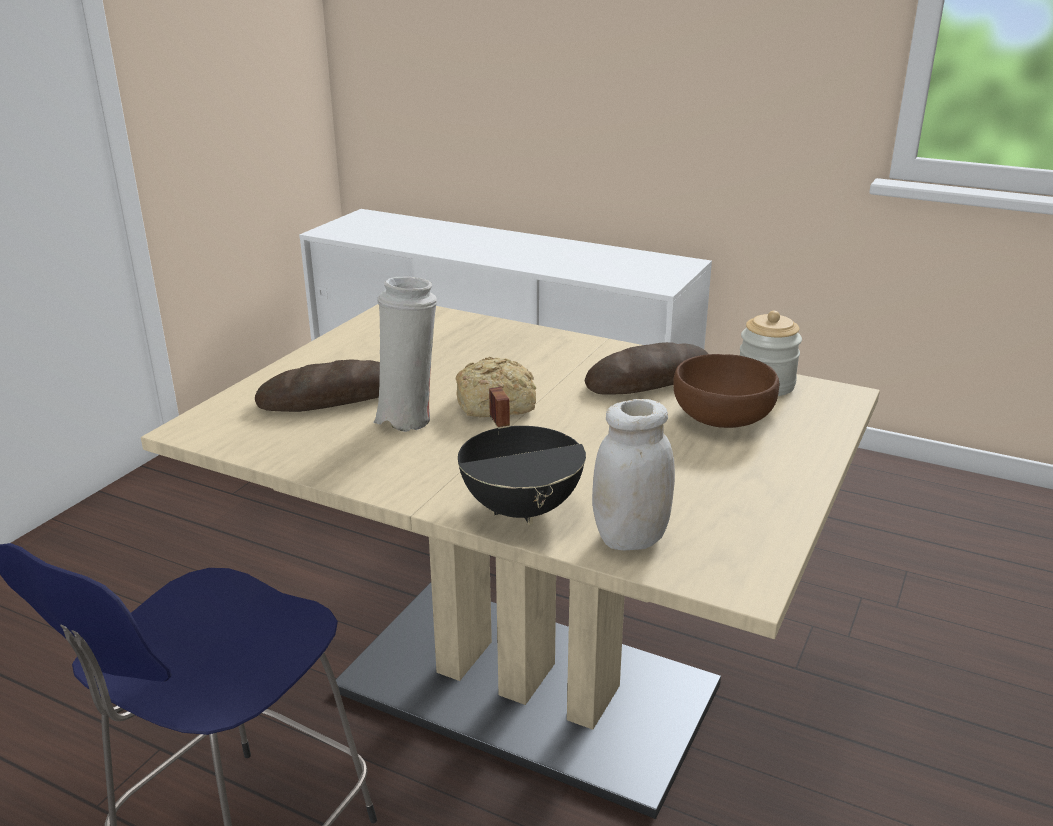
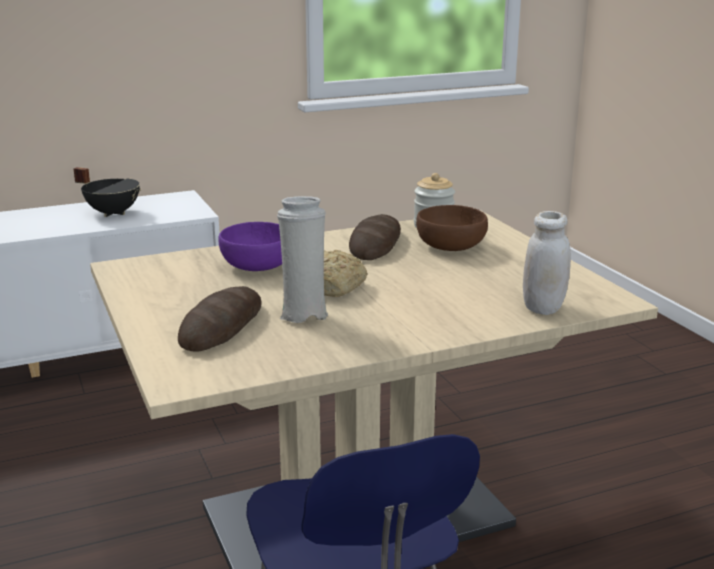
camera: 50 degrees left, 5 degrees down
(490, 353) = (256, 266): none -> purple bowl
(523, 508) = (472, 320): black cooking pot -> black cooking pot (113, 213)

